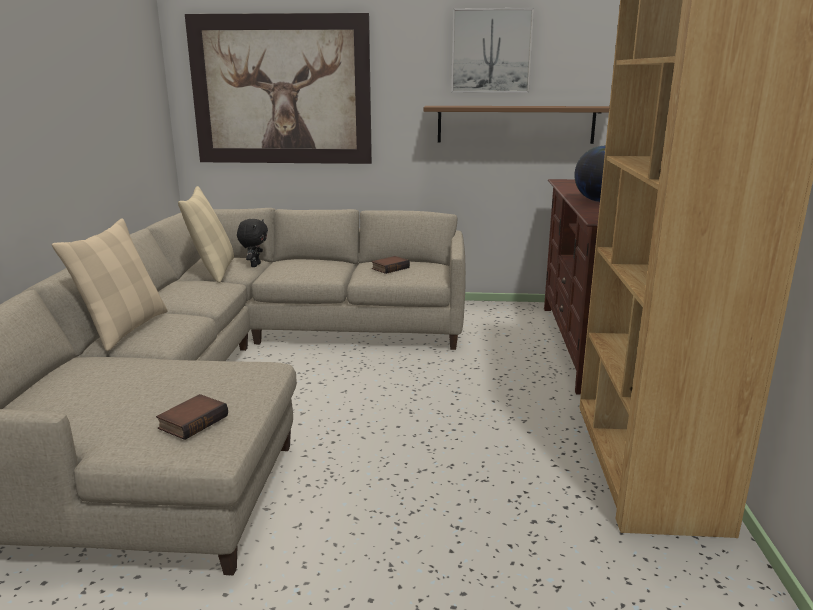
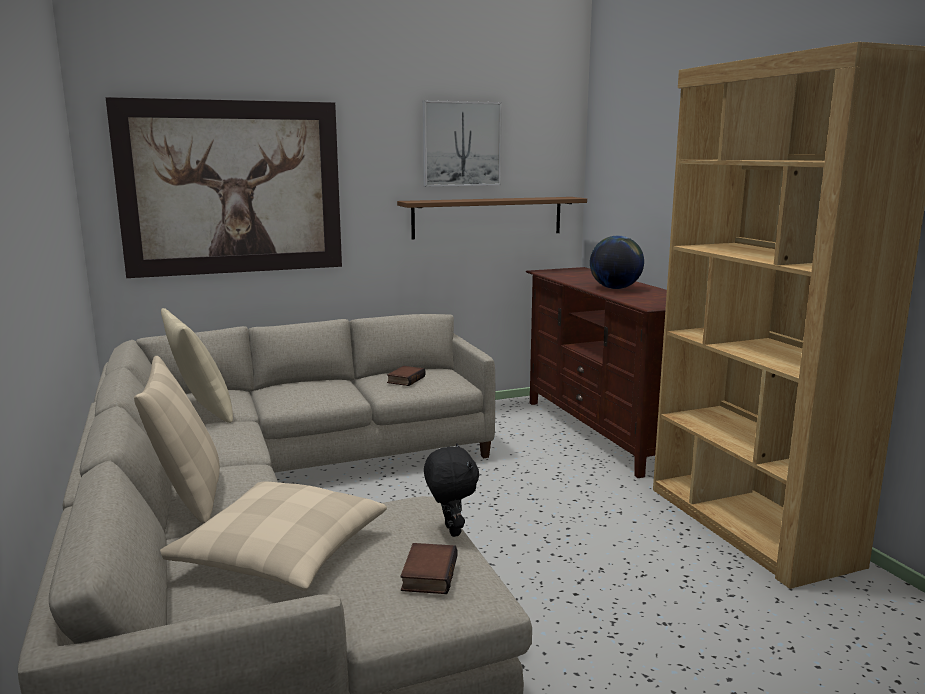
camera: 25 degrees left, 5 degrees down
(119, 381) = (280, 553): none -> beige pillow
(255, 265) = (242, 397): black plush toy -> black plush toy (450, 531)

